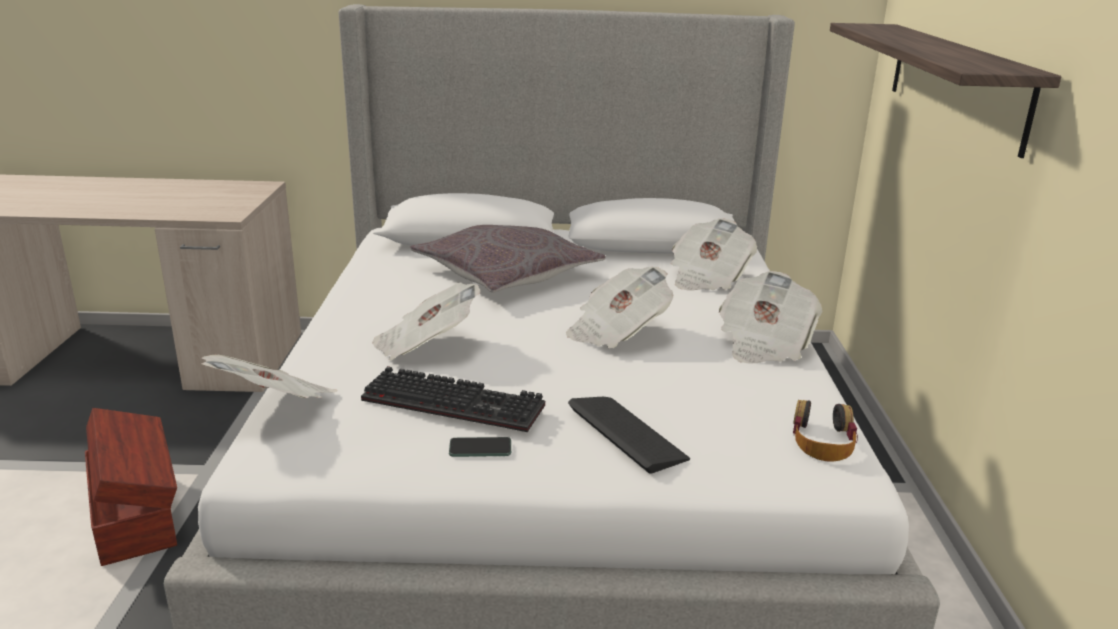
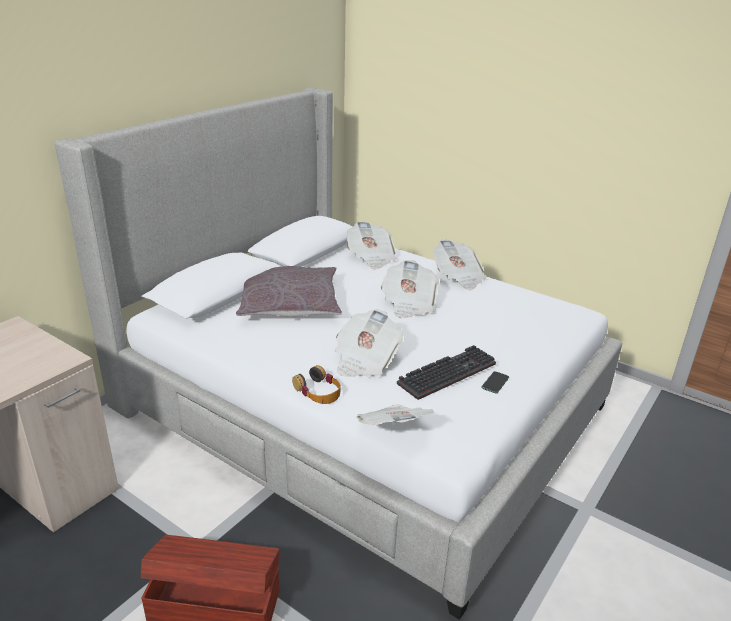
camera: 55 degrees left, 5 degrees up
(626, 434) = (512, 342): keyboard -> none
(822, 440) = (552, 305): headphones -> headphones (318, 391)
(955, 82) = (447, 116): shelf -> none

